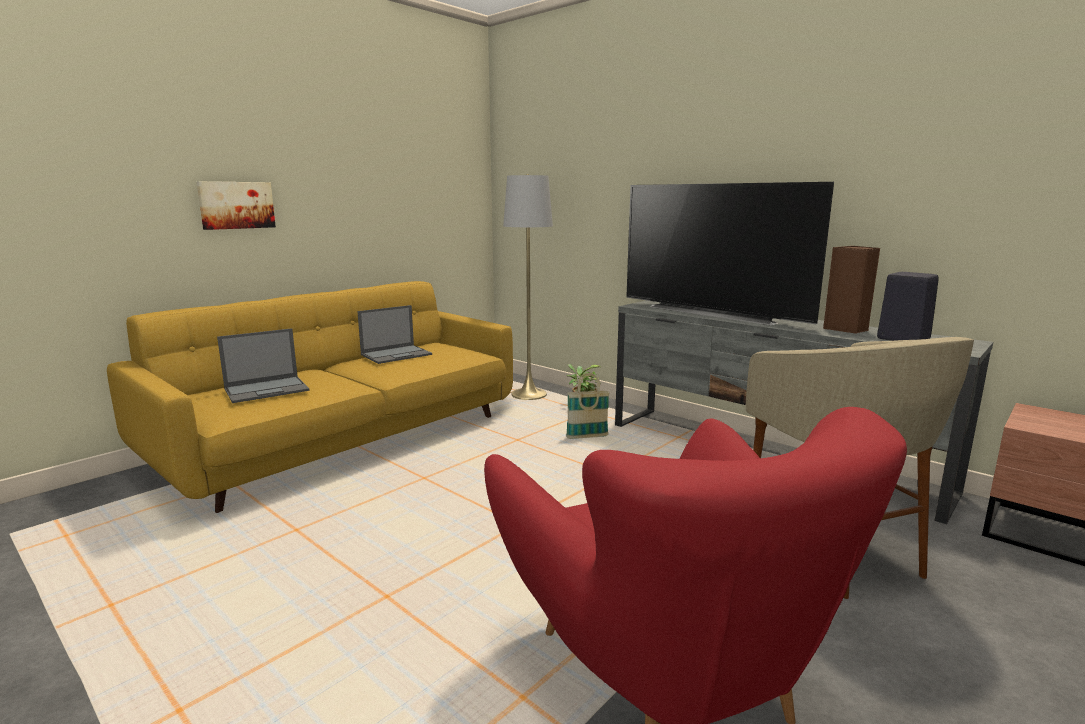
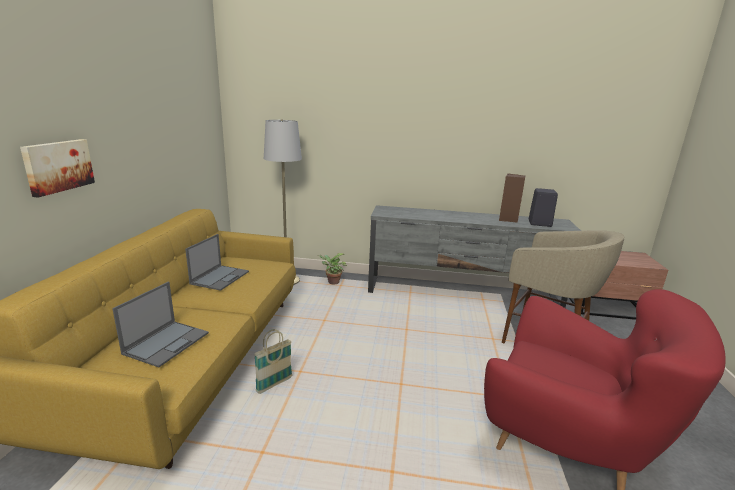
camera: 35 degrees left, 5 degrees up
(587, 437) = (362, 306): basket -> basket (274, 384)
(714, 313) = (431, 215): television -> none

